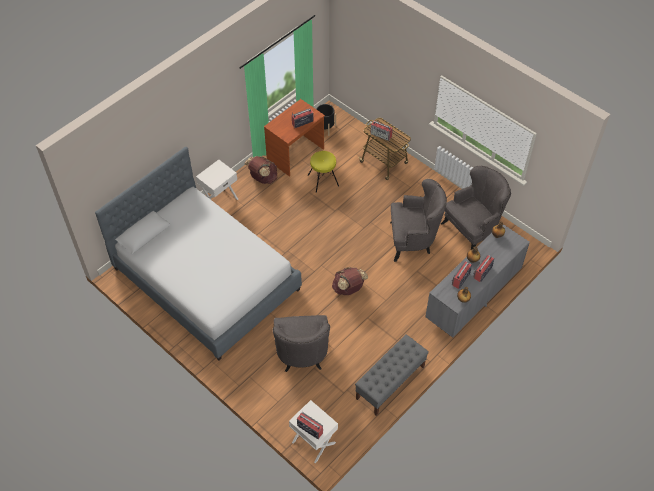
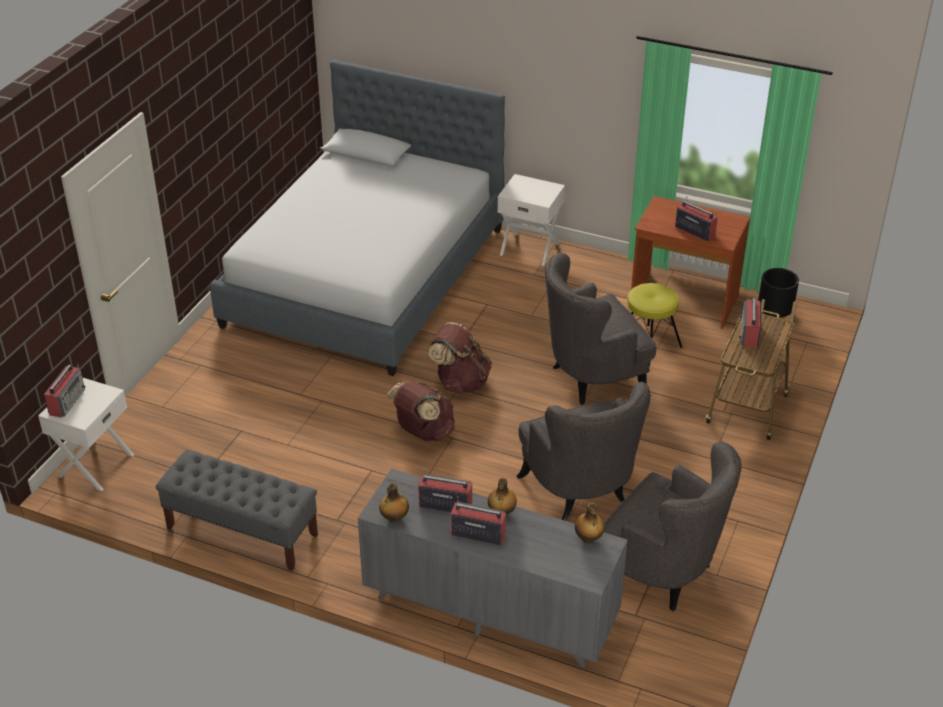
camera: 70 degrees right, 15 degrees down
(263, 178) = (604, 279): brown backpack -> brown backpack (460, 382)
(302, 356) = (259, 412): grey armchair -> grey armchair (591, 378)

